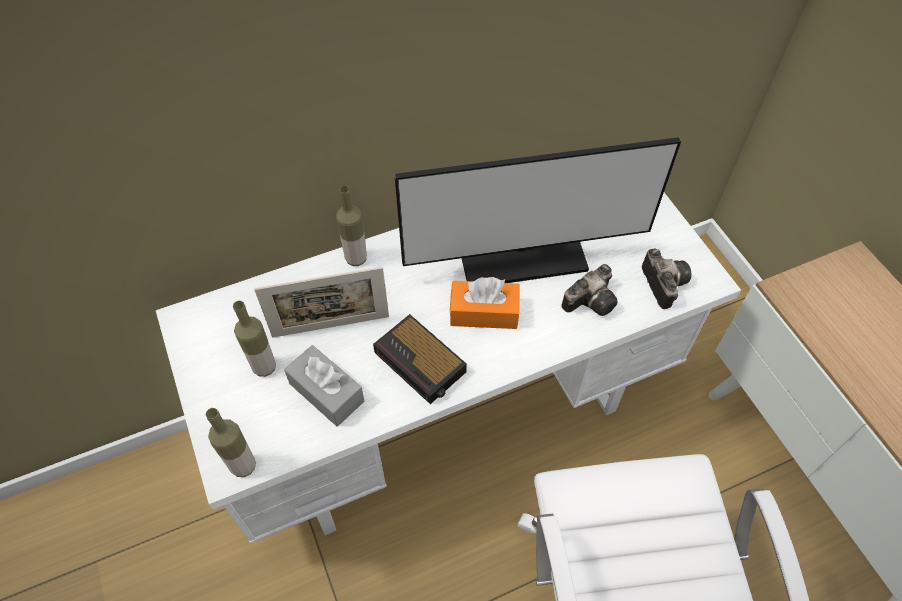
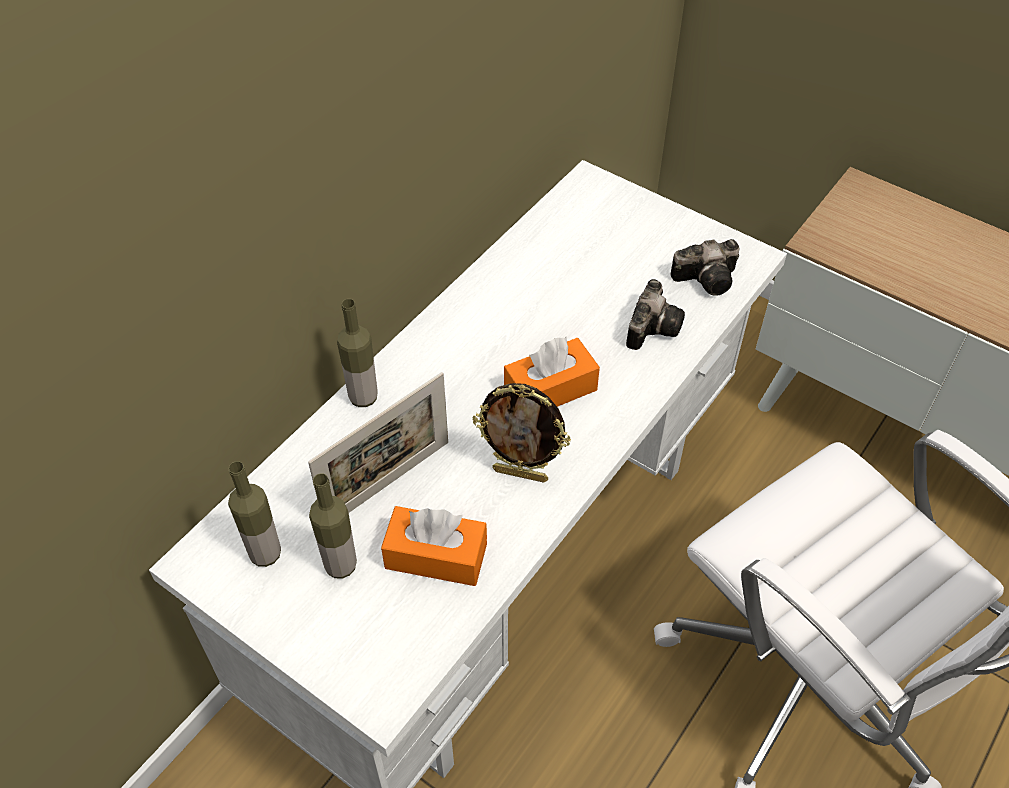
camera: 30 degrees left, 5 degrees down
(243, 466) = (397, 685): bottle -> bottle (265, 554)
(326, 392) = (436, 556): grey tissue box -> orange tissue box
(421, 363) = (521, 474): alarm clock -> picture frame
(522, 257) = (550, 315): monitor -> none
(662, 282) = (709, 278): camera -> camera turned 120 degrees clockwise

